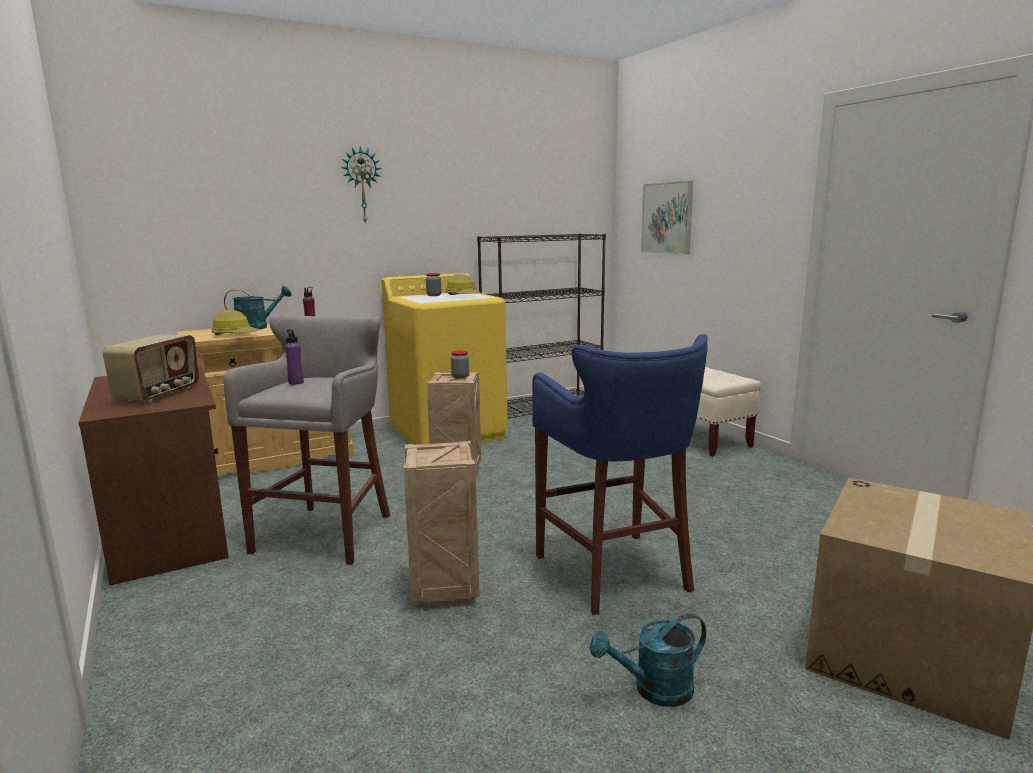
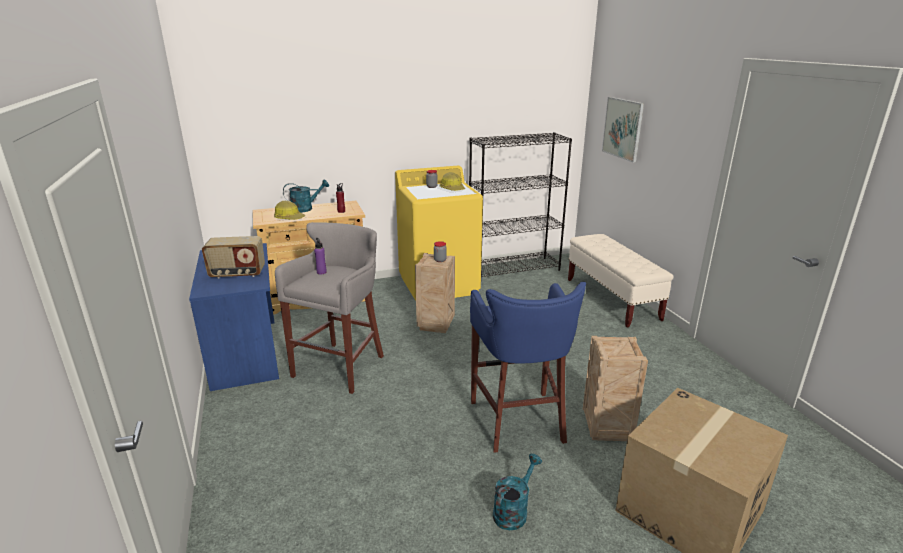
camera: 10 degrees right, 10 degrees up
(159, 394) = (237, 274): radio -> radio turned 60 degrees clockwise
(171, 529) = (247, 352): brown desk -> blue desk
(361, 185) = (382, 102): wall clock -> none
(446, 591) = (406, 422): crate -> crate (607, 429)
(654, 690) = (513, 510): turquoise watering can -> turquoise watering can turned 135 degrees clockwise

